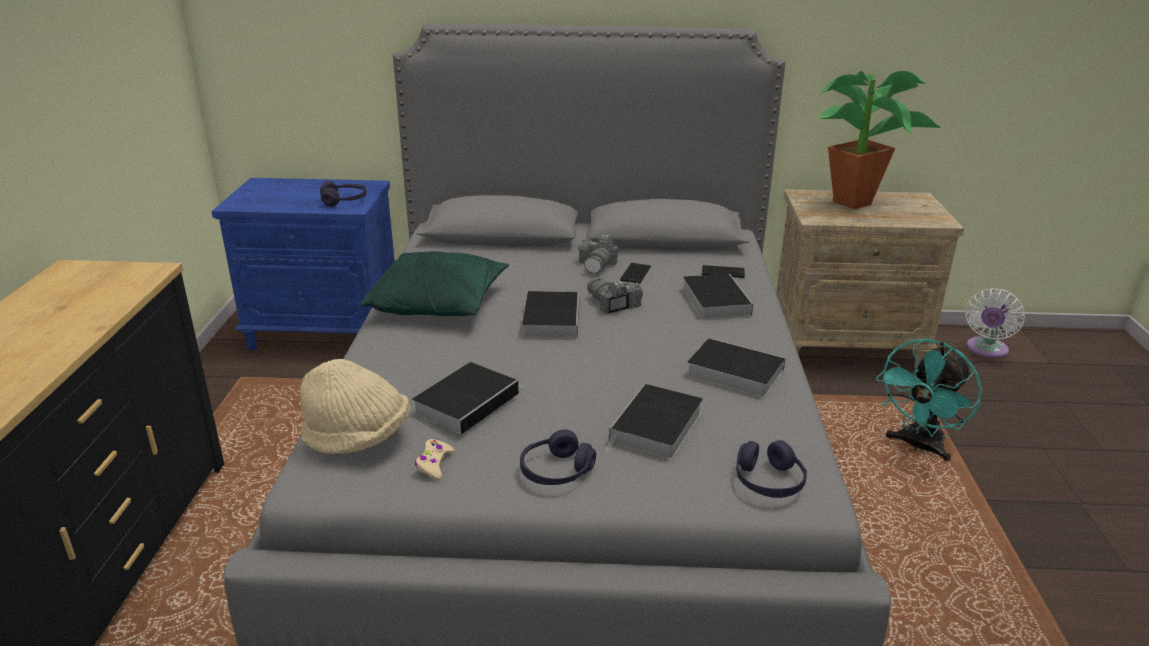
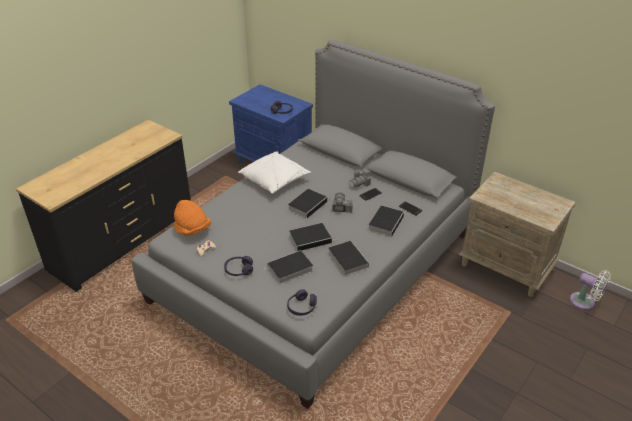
camera: 35 degrees right, 10 degrees up
(358, 438) = (192, 229): beige hat -> orange hat
(438, 304) = (275, 180): green pillow -> white pillow
(468, 401) = (238, 230): book -> book (311, 238)
(860, 203) = (521, 195): potted plant -> none
(918, 446) = (473, 332): turquoise fan -> none
(986, 350) = (585, 302): white fan -> white fan turned 120 degrees counterclockwise

